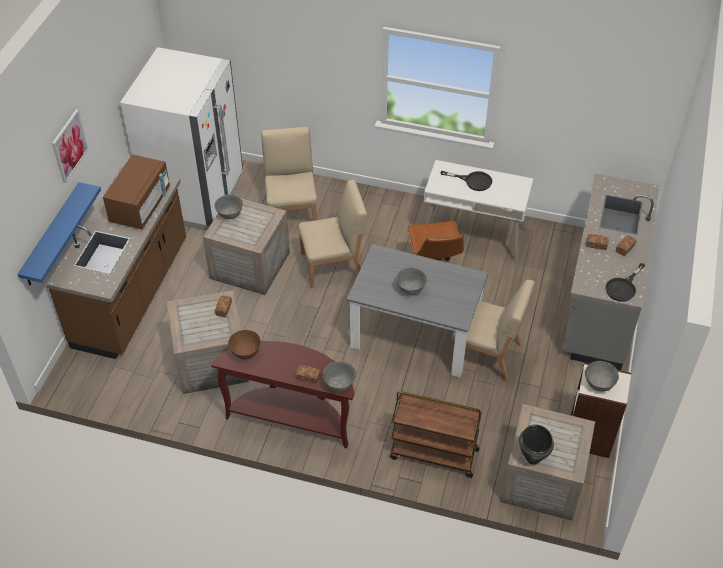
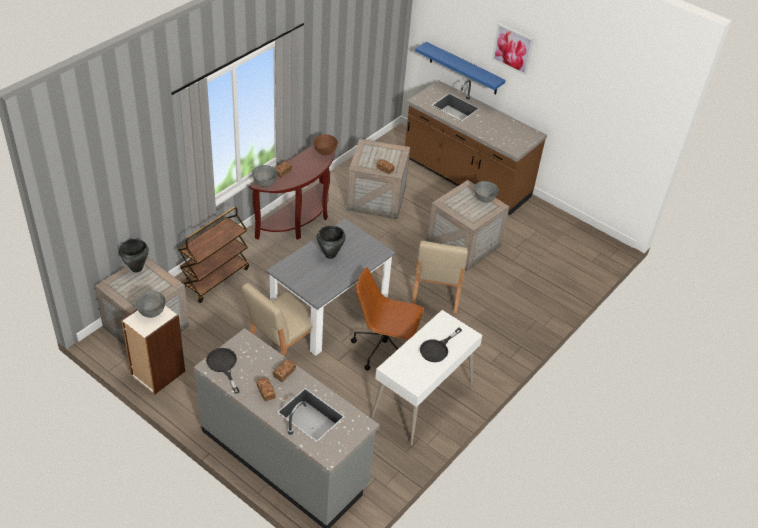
camera: 110 degrees right, 5 degrees down
(140, 206) = (494, 133): brown microwave -> none
(195, 196) = (562, 238): white fridge -> none
(292, 211) = (516, 289): beige chair -> none
(410, 289) = (330, 255): grey bowl -> black cooking pot

